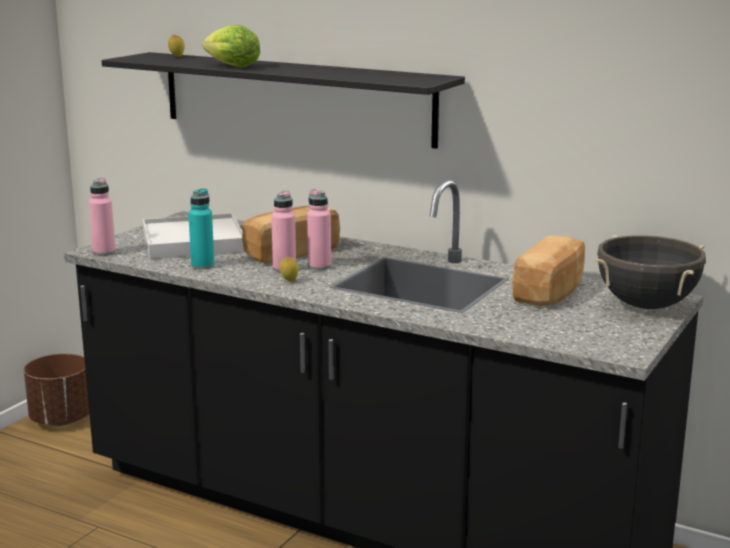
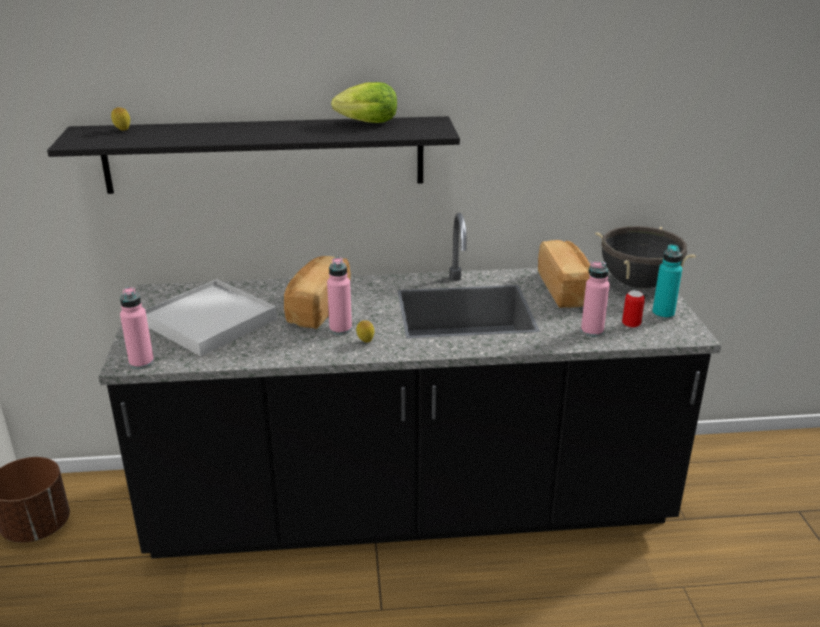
camera: 35 degrees left, 10 degrees up
(202, 265) = (263, 348): turquoise bottle -> turquoise bottle (663, 314)
(229, 66) = (215, 137): lettuce -> lettuce (364, 123)
(319, 267) = (365, 317): pink bottle -> pink bottle (592, 331)
(570, 331) = (631, 325): none -> can

